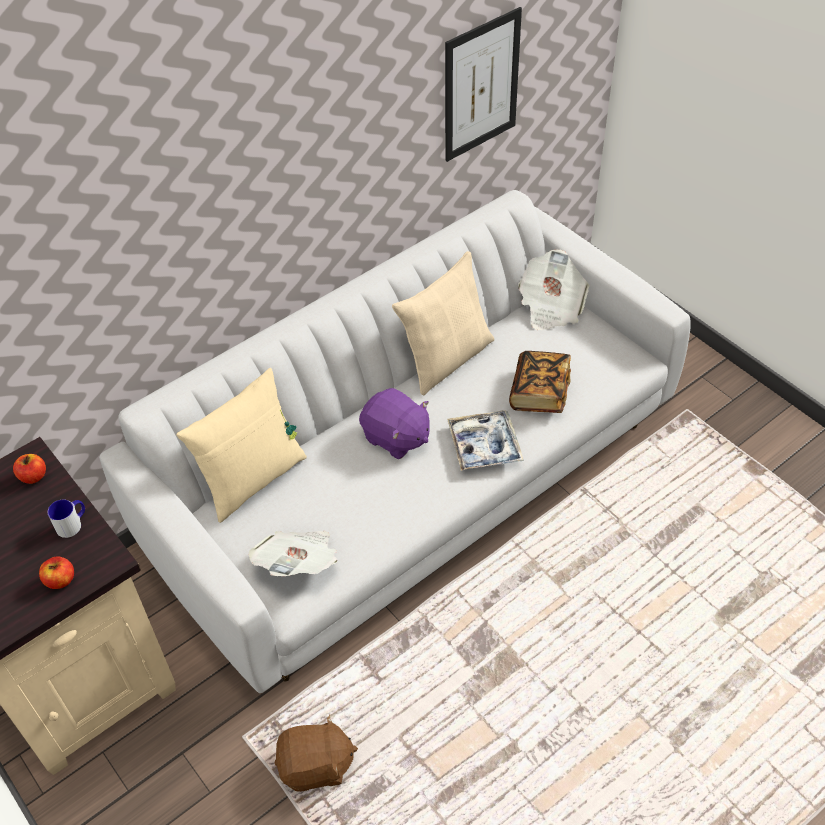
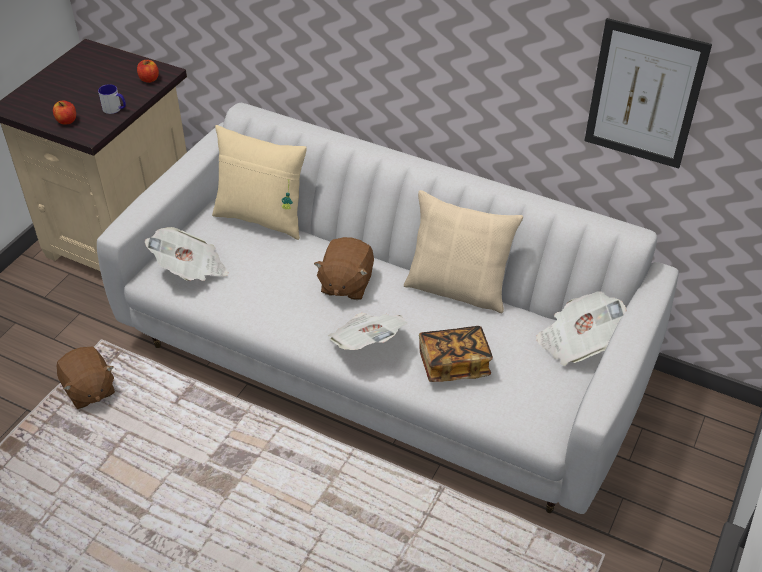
camera: 65 degrees right, 5 degrees down
(396, 437) = (346, 284): purple plush toy -> brown plush toy
(484, 446) = (367, 343): tray -> newspaper

